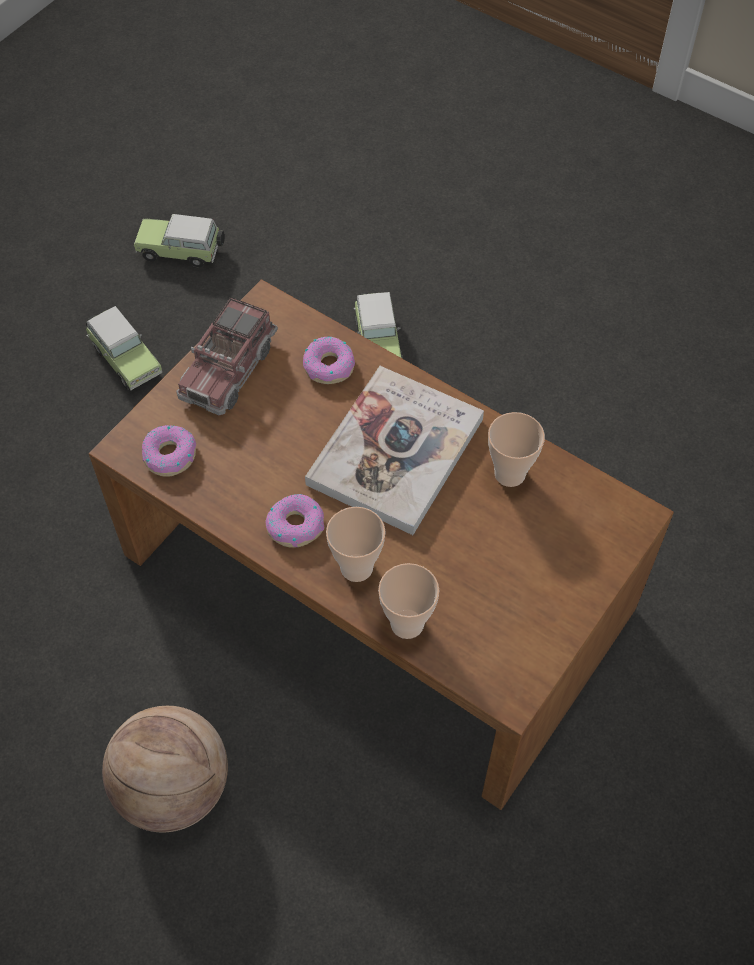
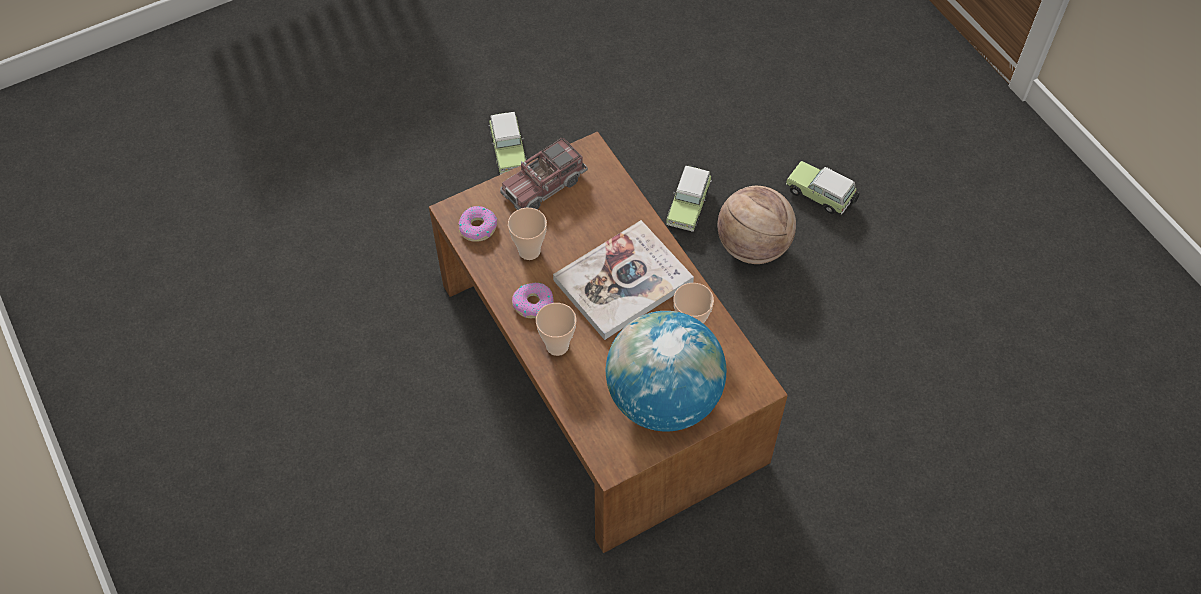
camera: 25 degrees right, 0 degrees up
(173, 787) = (402, 447): basketball -> basketball (752, 246)
(182, 252) = (585, 88): toy car -> toy car (821, 196)
(329, 365) = (610, 207): donut -> none
(407, 623) = (570, 393): cup -> cup (529, 251)
(528, 579) = (663, 398): none -> globe

